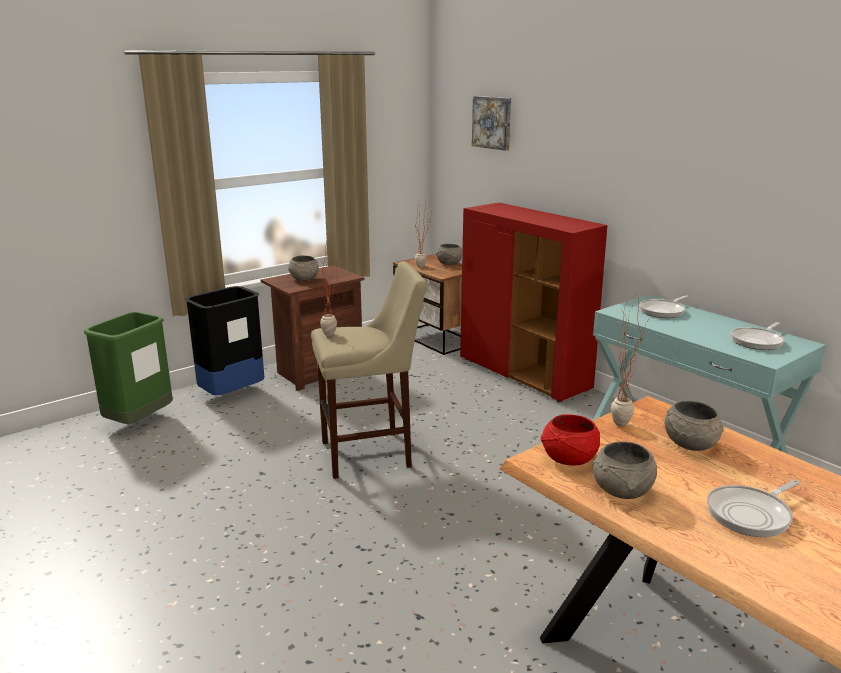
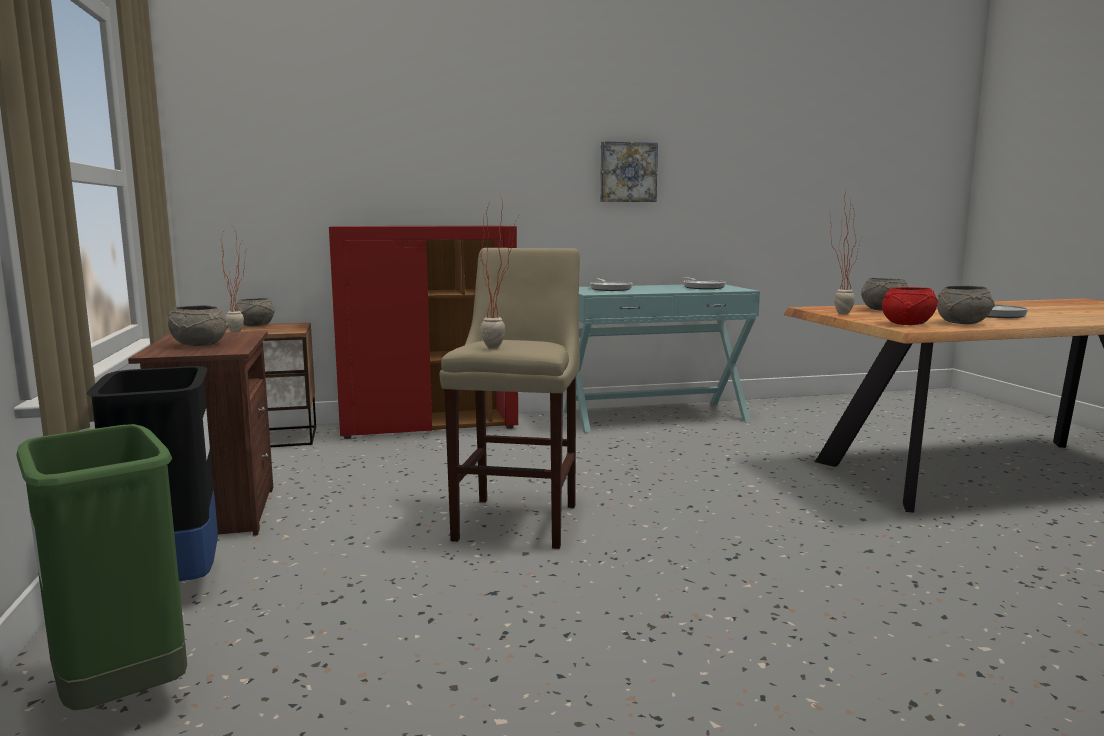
camera: 65 degrees left, 10 degrees down
(493, 122) = (303, 123): picture -> picture (627, 172)

